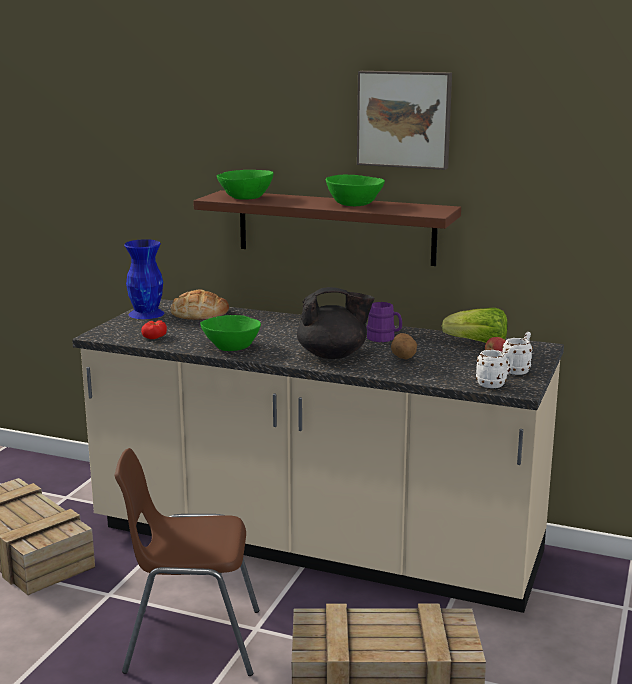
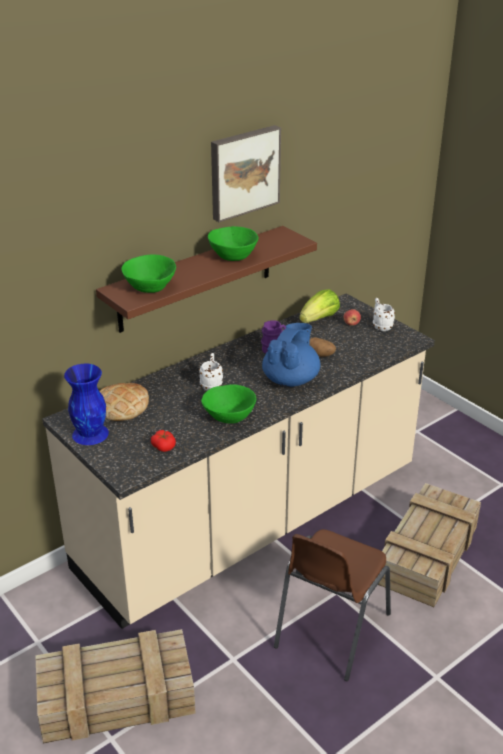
camera: 60 degrees left, 15 degrees up
(333, 355) = (291, 379): black teapot -> blue teapot
(495, 384) = (398, 342): white mug -> white mug (211, 384)

